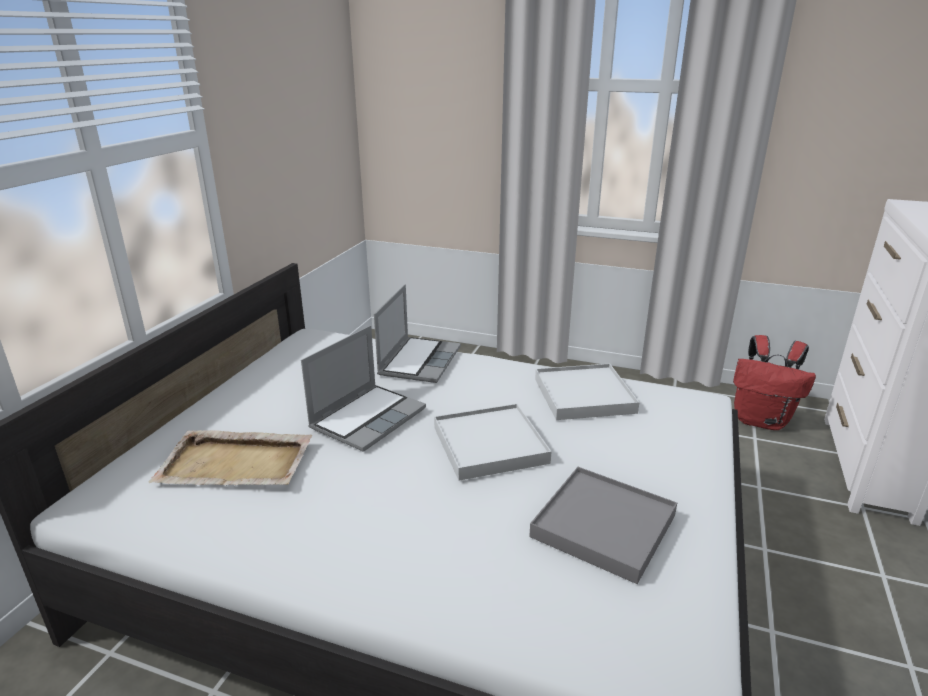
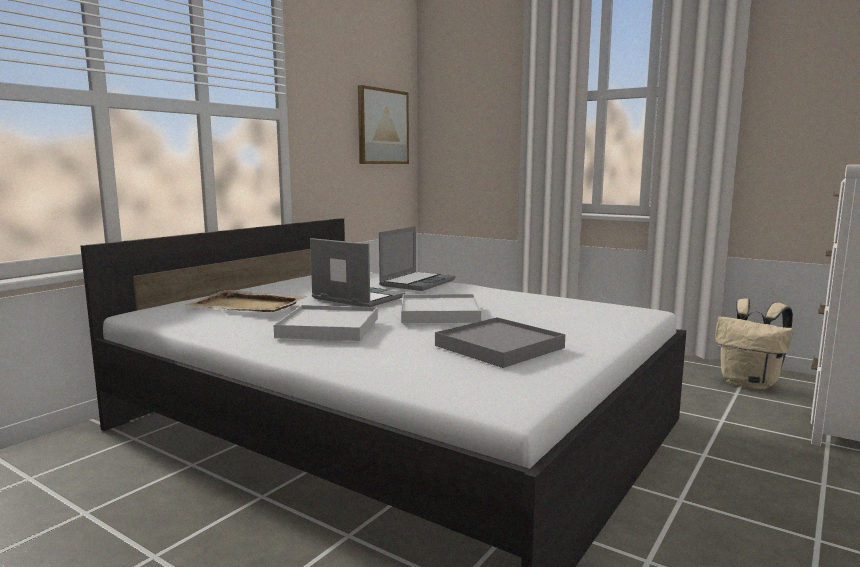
camera: 15 degrees right, 15 degrees down
(319, 118) = (382, 127): none -> picture
(368, 418) = (356, 298): laptop -> laptop turned 105 degrees counterclockwise
(583, 395) = (538, 302): white tray -> white tray (328, 328)
(761, 420) = (750, 384): red backpack -> beige backpack

